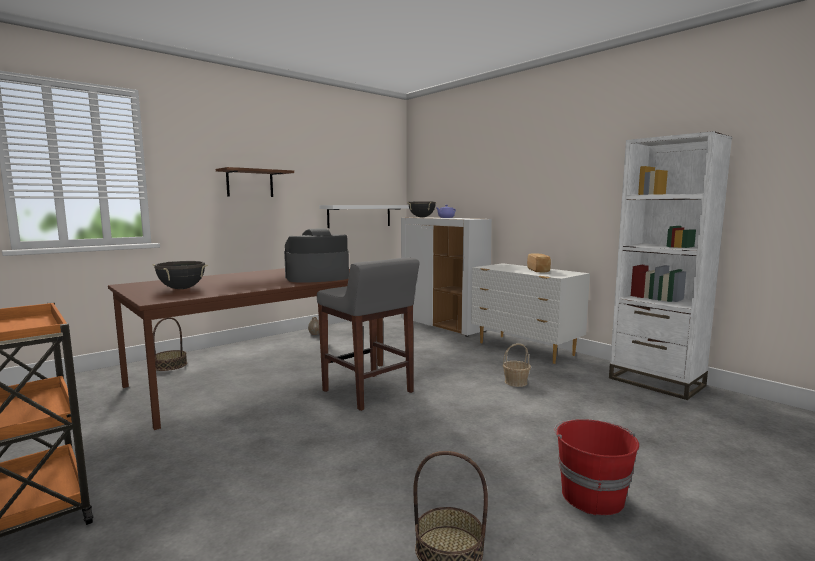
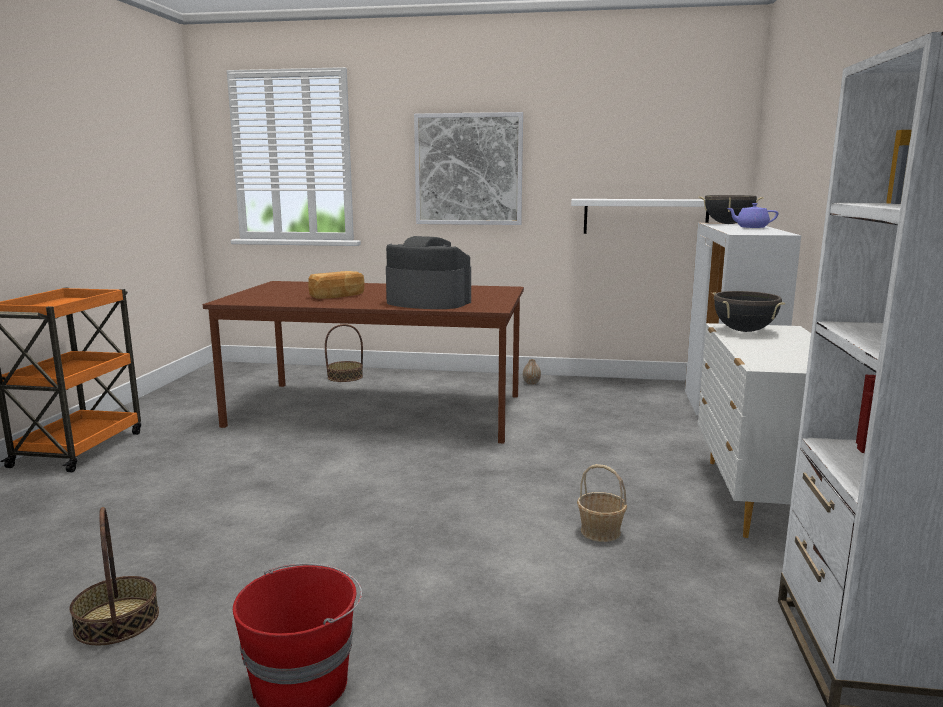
camera: 50 degrees right, 5 degrees up
(181, 289) = (287, 293): black cooking pot -> black cooking pot (743, 331)
(250, 183) = (468, 169): shelf -> picture
(368, 392) = (415, 465): grey stool -> none
(539, 270) = (790, 350): bread -> bread (338, 296)

